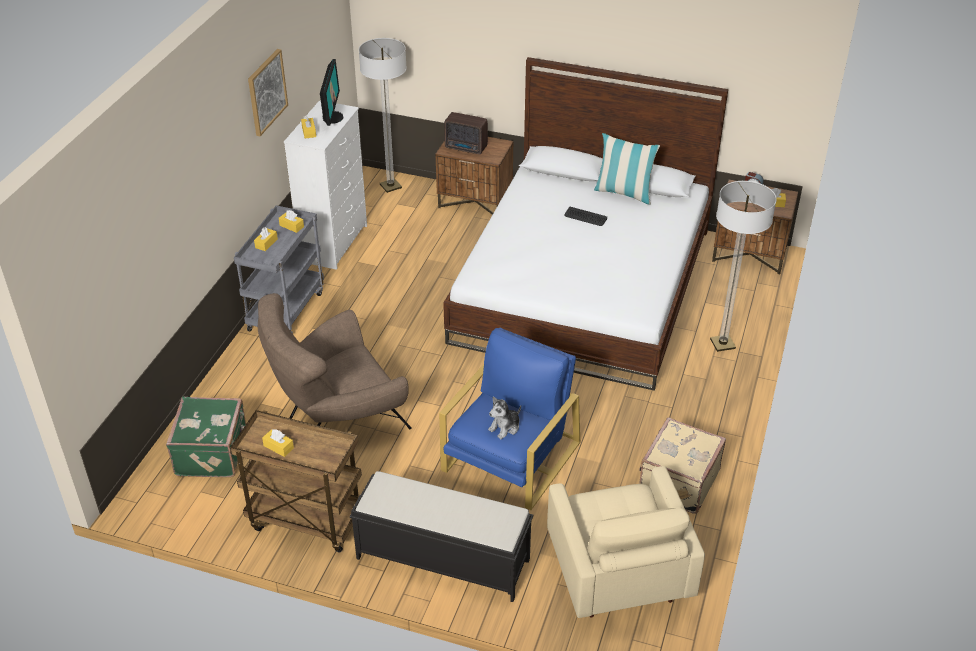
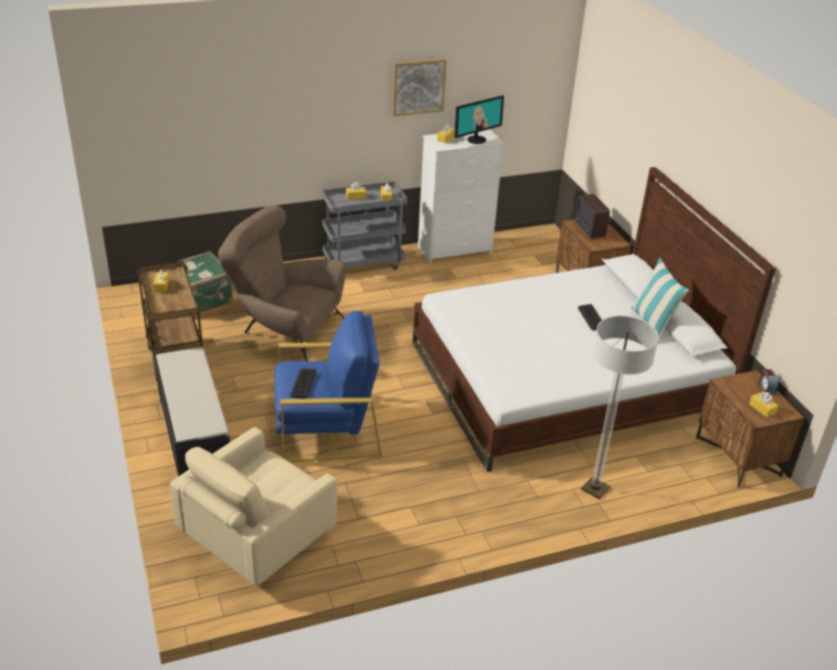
camera: 50 degrees right, 5 degrees down
(390, 186) = (548, 244): floor lamp -> none
(505, 427) = (303, 383): plush toy -> keyboard
(677, 482) = (393, 531): beige suitcase -> none

